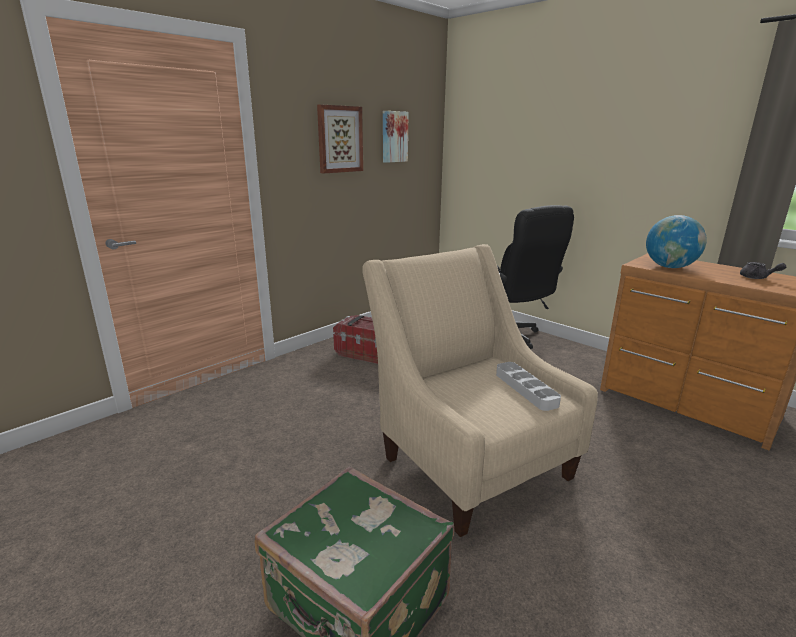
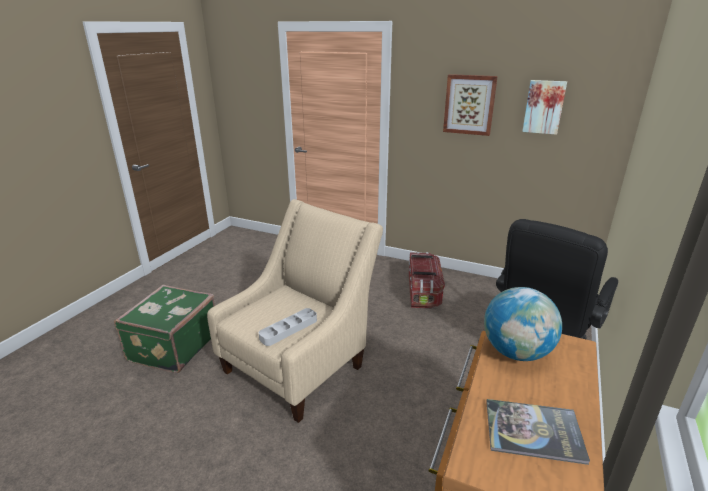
camera: 70 degrees right, 5 degrees up
(757, 278) = (533, 431): grey teapot -> book

